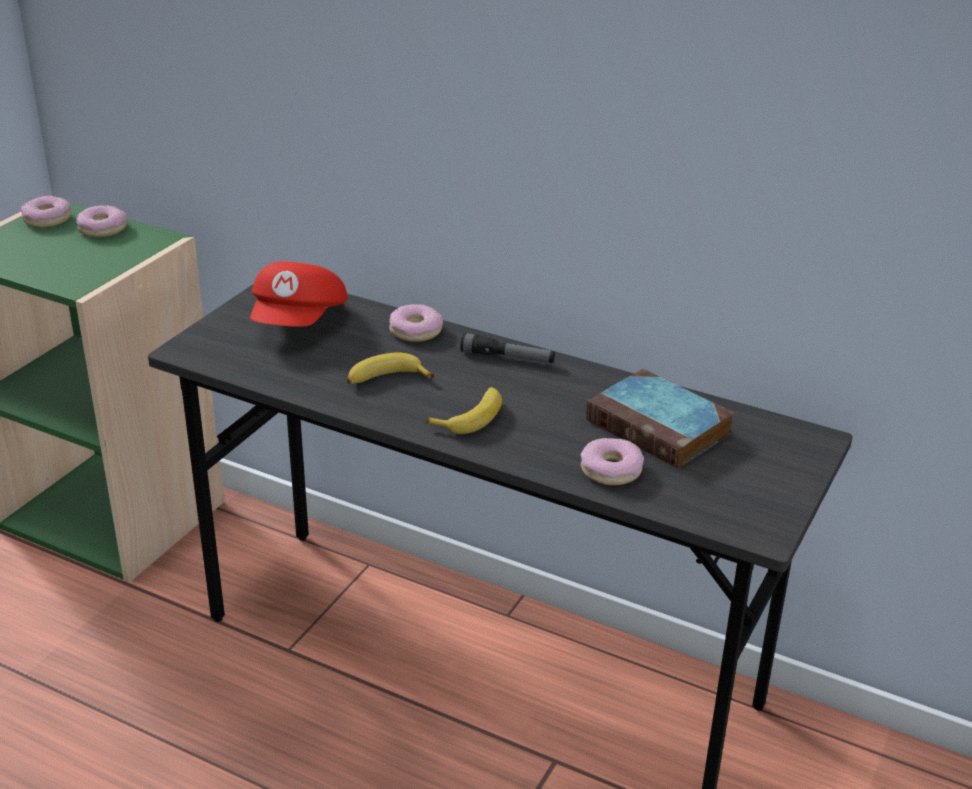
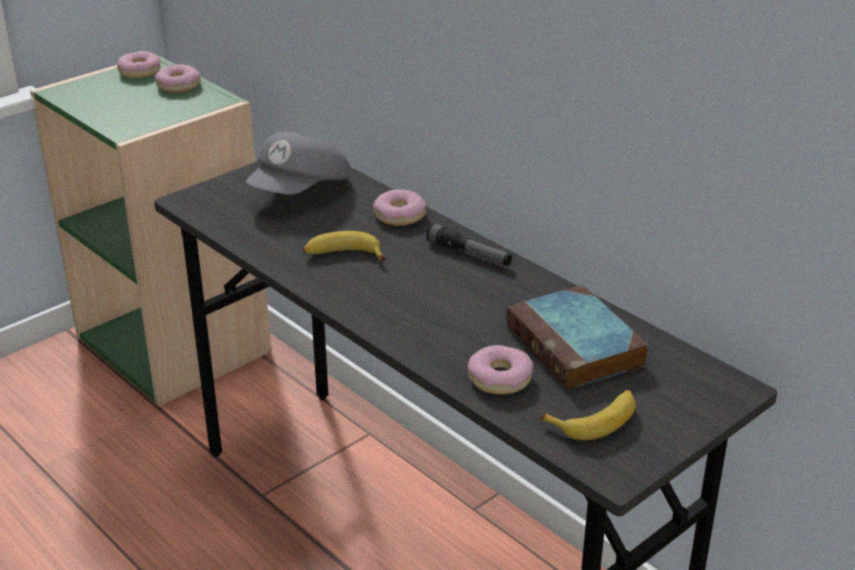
camera: 20 degrees right, 0 degrees up
(299, 322) = (301, 191): red cap -> grey cap
(470, 417) = (398, 303): banana -> banana (595, 420)

